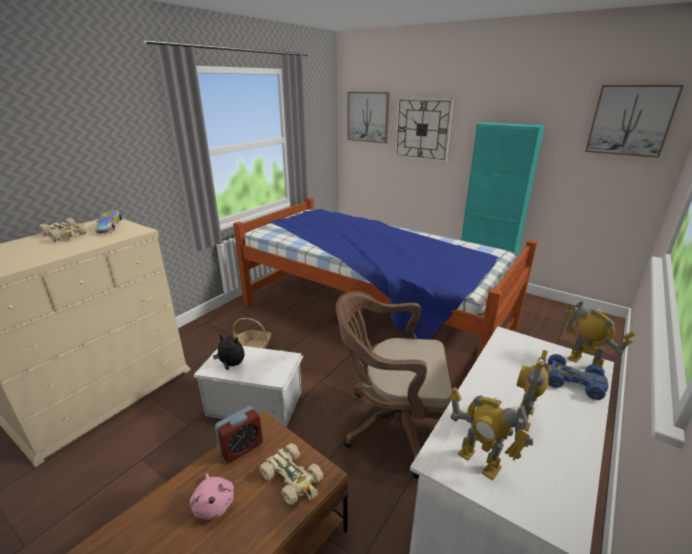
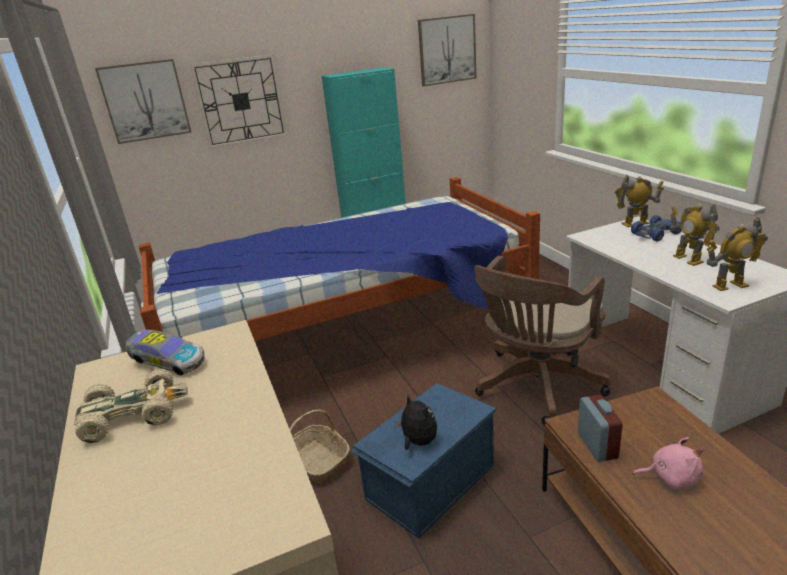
camera: 55 degrees left, 0 degrees up
(231, 365) = (418, 442): plush toy -> plush toy turned 90 degrees clockwise
(255, 402) = (428, 481): white storage box -> blue storage box
(292, 478) = (653, 418): beige toy car -> none

